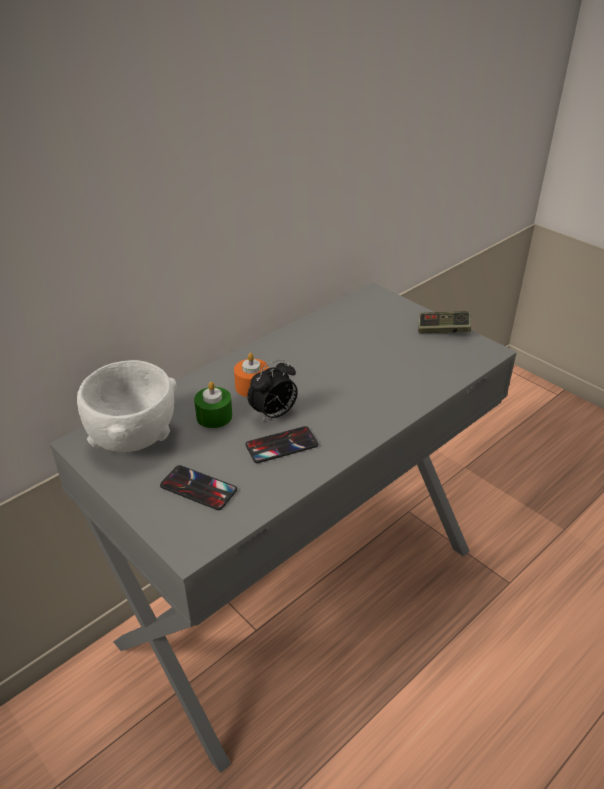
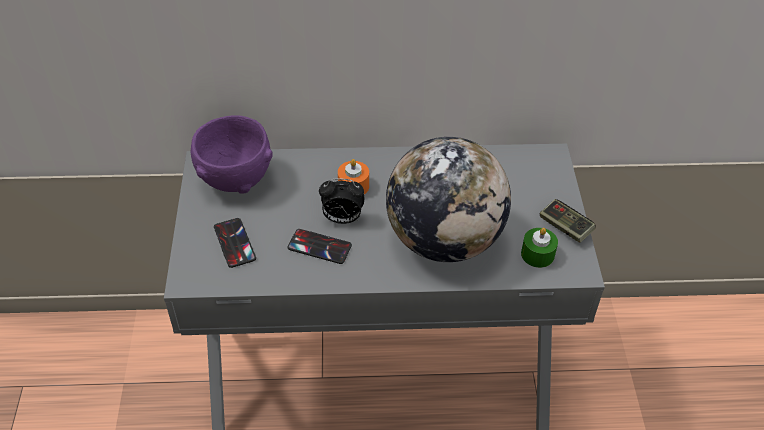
camera: 40 degrees right, 10 degrees up
(133, 438) = (235, 179): white bowl -> purple bowl
(214, 416) = (302, 194): green candle -> green candle (537, 254)
(373, 384) = (444, 240): none -> globe

